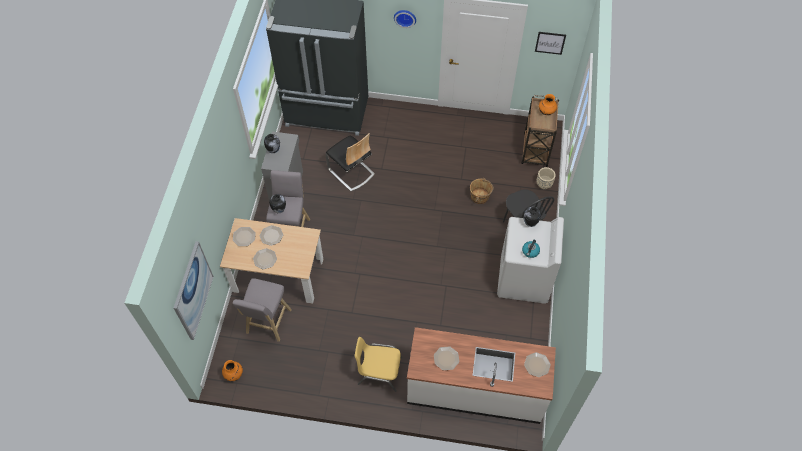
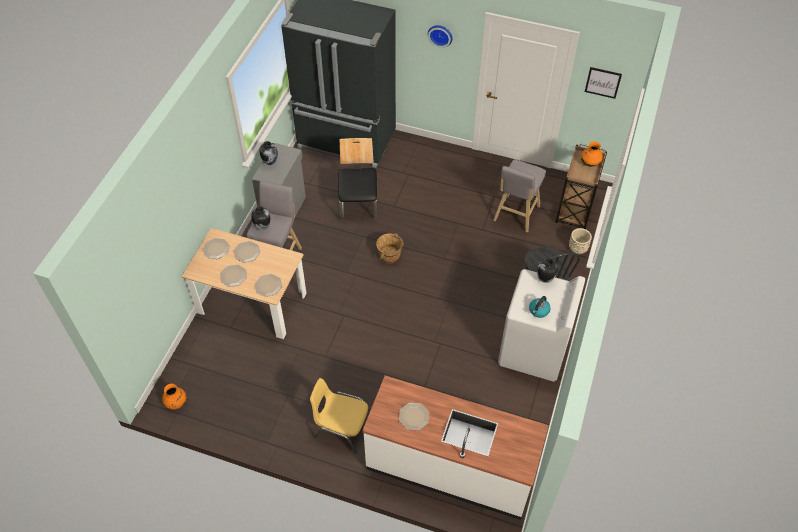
camera: 10 degrees right, 5 degrees down
(193, 291) = (136, 290): picture -> none
(267, 323) = (228, 353): grey stool -> grey stool (515, 215)
(351, 172) = (359, 205): chair -> chair turned 150 degrees counterclockwise
(480, 196) = (500, 251): brown bucket -> brown bucket (390, 255)
(537, 364) = (522, 441): plate -> plate (268, 285)

